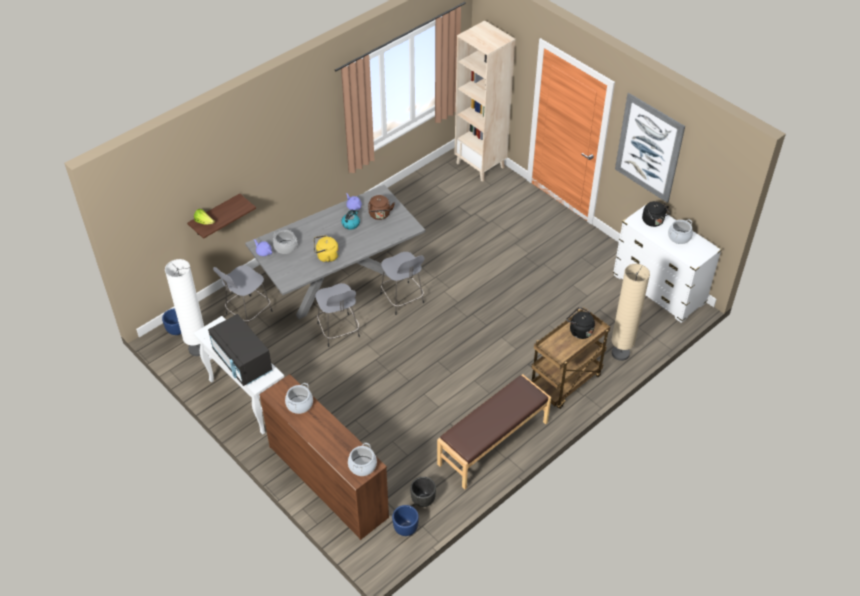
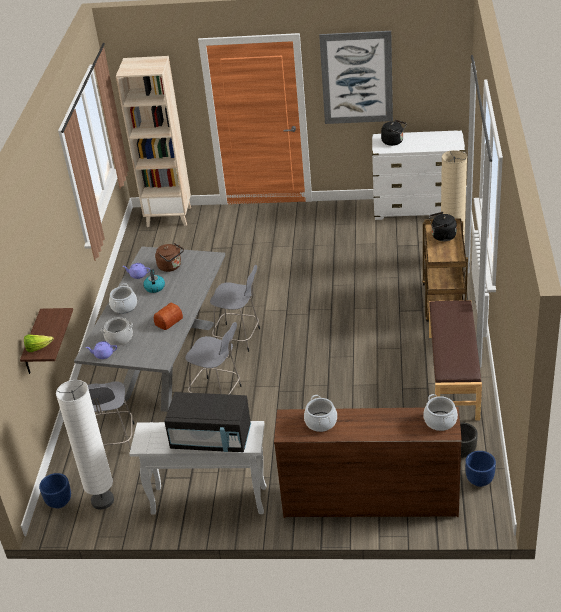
camera: 40 degrees left, 10 degrees down
(326, 256) = (168, 321): yellow kettle -> bread
(679, 237) = (425, 140): cooking pot -> cooking pot (124, 306)

